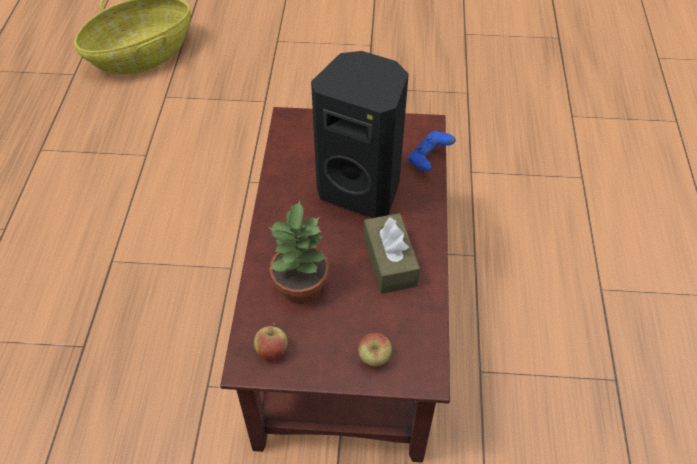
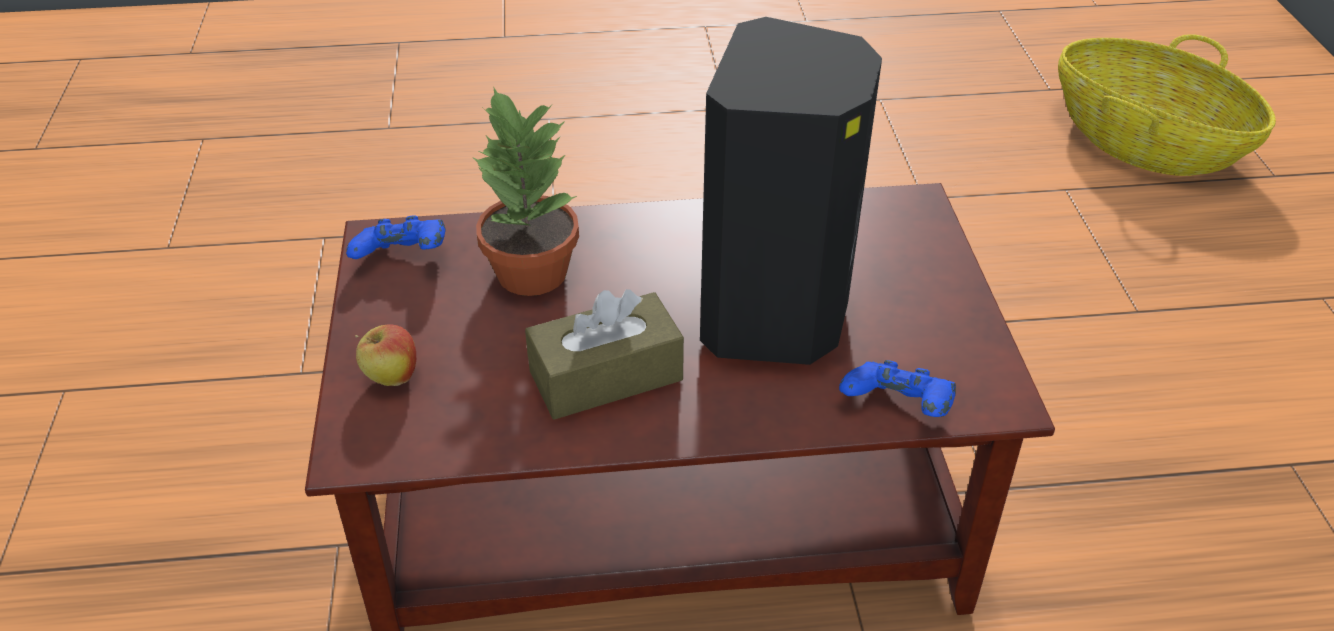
camera: 80 degrees right, 10 degrees down
(272, 351) = (403, 260): apple -> blue game controller

